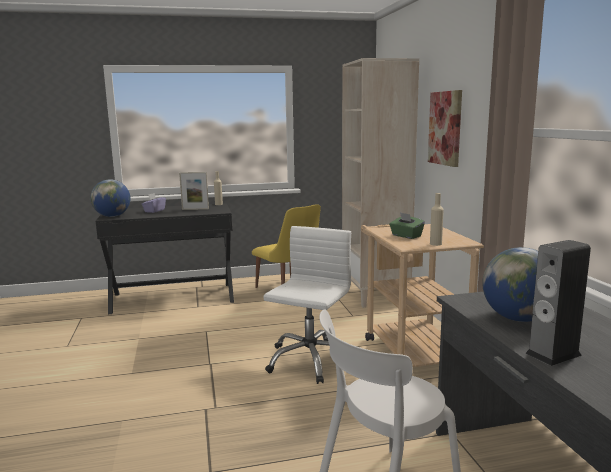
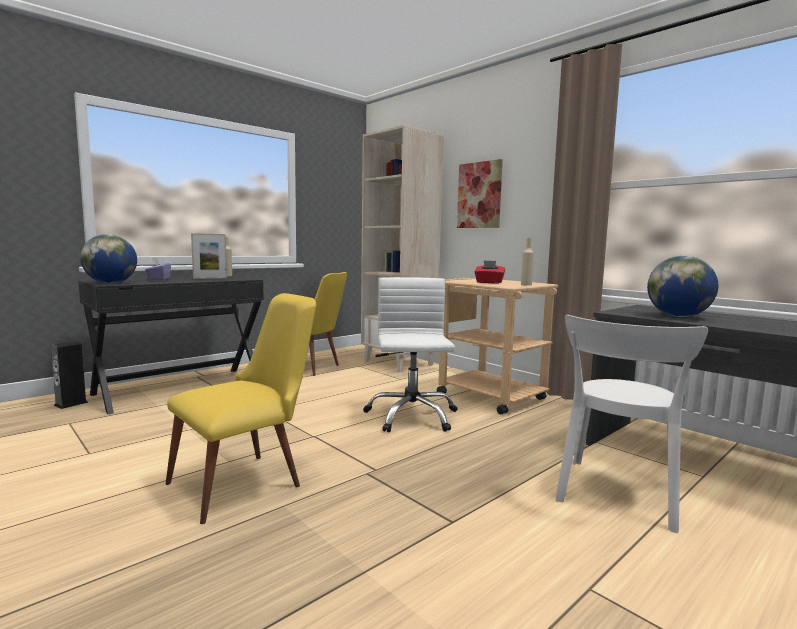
camera: 30 degrees left, 5 degrees down
(123, 394) = (247, 482): none -> yellow chair
(406, 236) = (489, 282): green tissue box -> red tissue box
(553, 354) = (750, 327): speaker -> speaker (71, 404)

